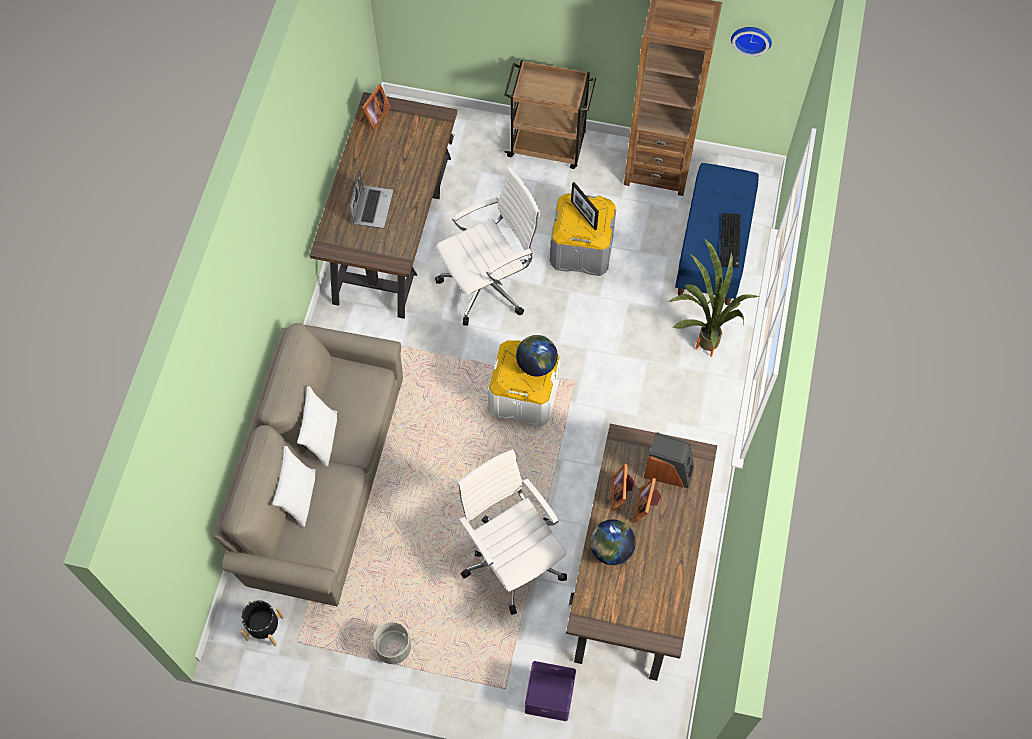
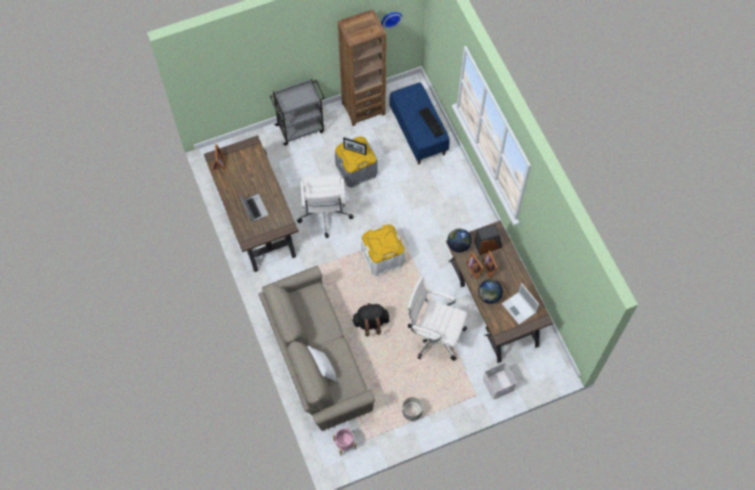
camera: 35 degrees left, 0 degrees up
(265, 628) = (345, 444): black planter -> pink planter
(322, 437) = (312, 335): white pillow -> none
(434, 479) = (371, 323): none -> black backpack
(489, 284) = (324, 214): white office chair -> white office chair turned 150 degrees clockwise
(536, 364) = (387, 235): globe -> globe (458, 245)
(548, 145) = (301, 128): brown cart -> grey cart
(548, 696) = (498, 385): purple storage box -> white storage box
(643, 599) = (519, 308): none -> laptop
(701, 341) = (445, 179): potted plant -> none

